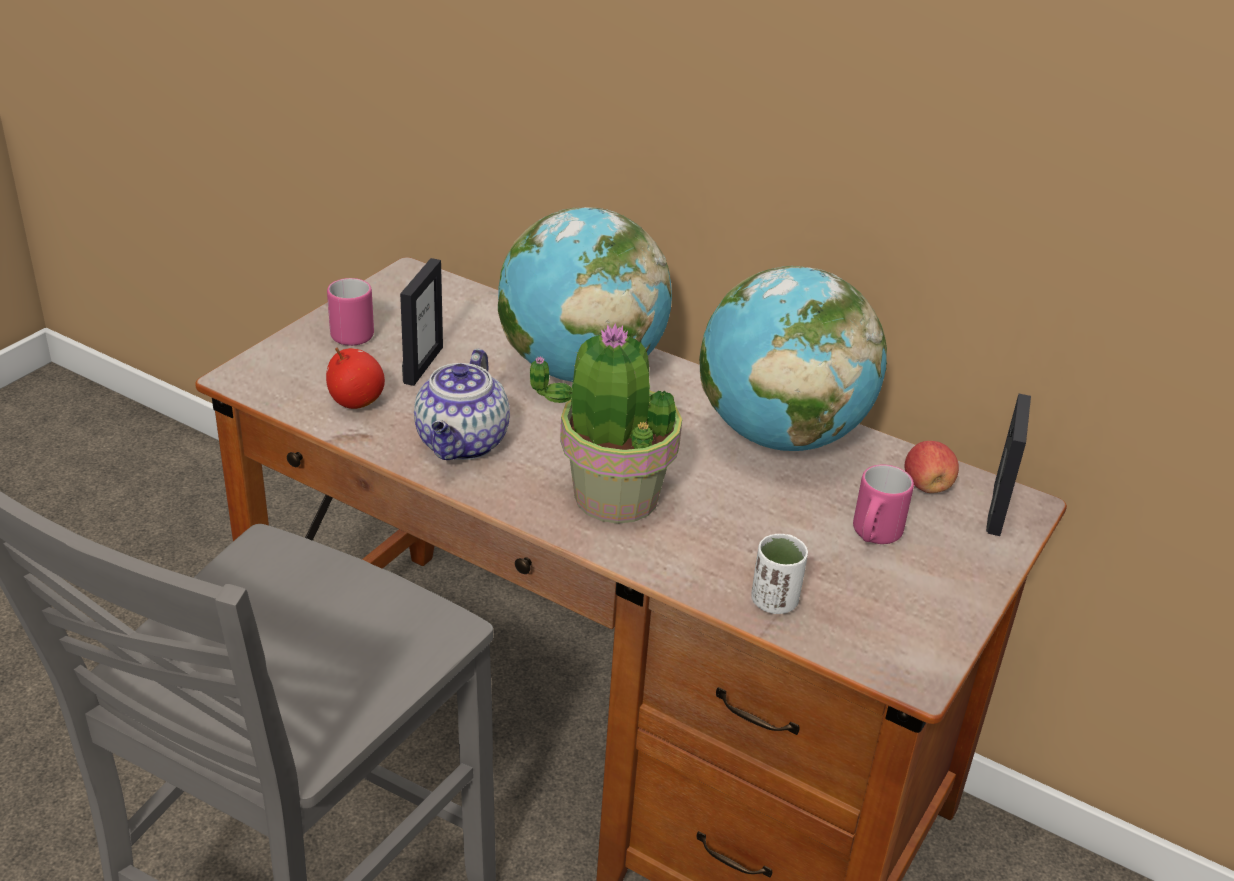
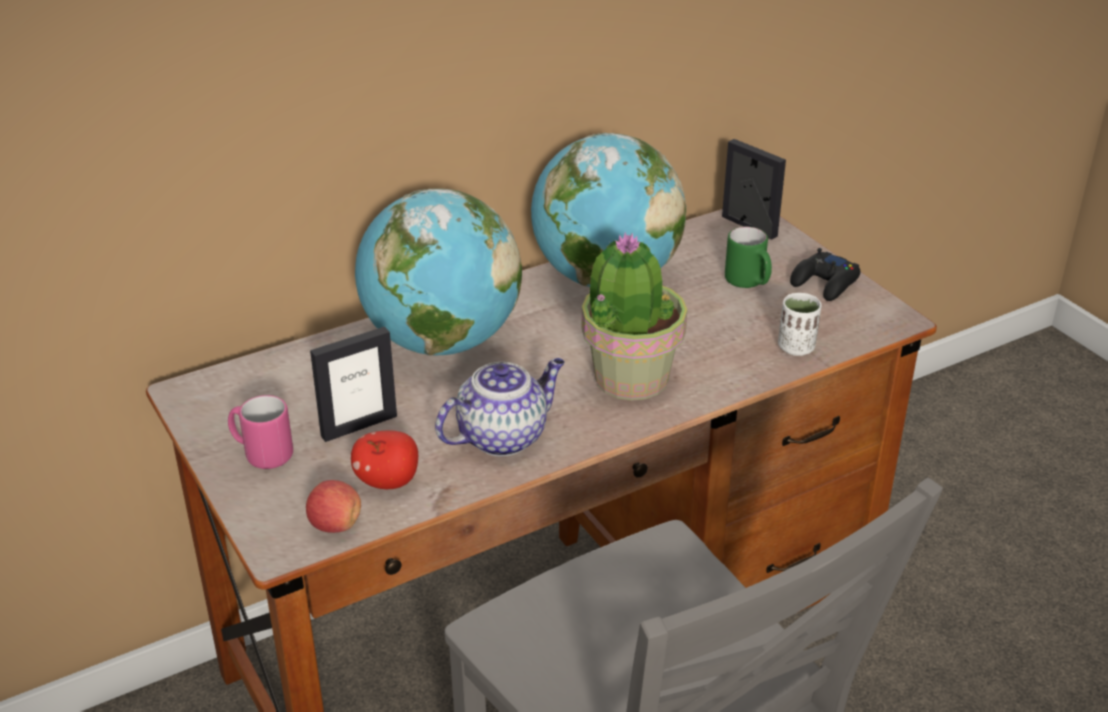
camera: 60 degrees left, 0 degrees up
(423, 365) = (358, 425): picture frame -> picture frame turned 105 degrees clockwise
(462, 444) = (503, 436): teapot -> teapot turned 75 degrees counterclockwise
(873, 536) = (748, 283): pink mug -> green mug
(927, 486) = (707, 242): apple -> apple (335, 525)
(934, 597) = (825, 283): none -> black game controller

